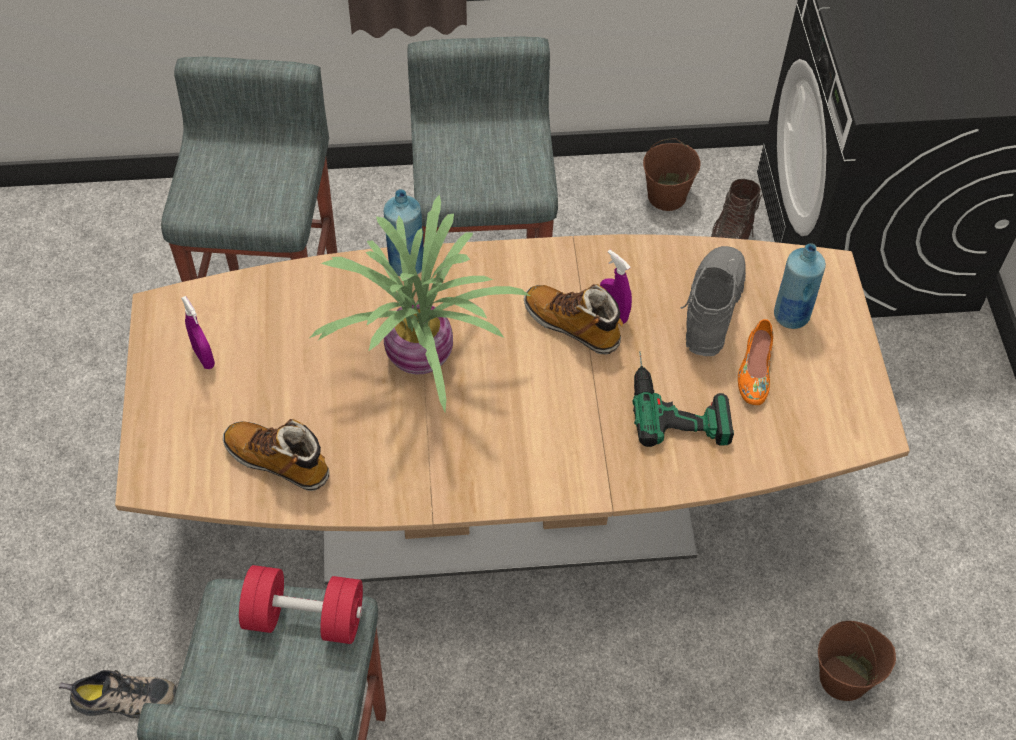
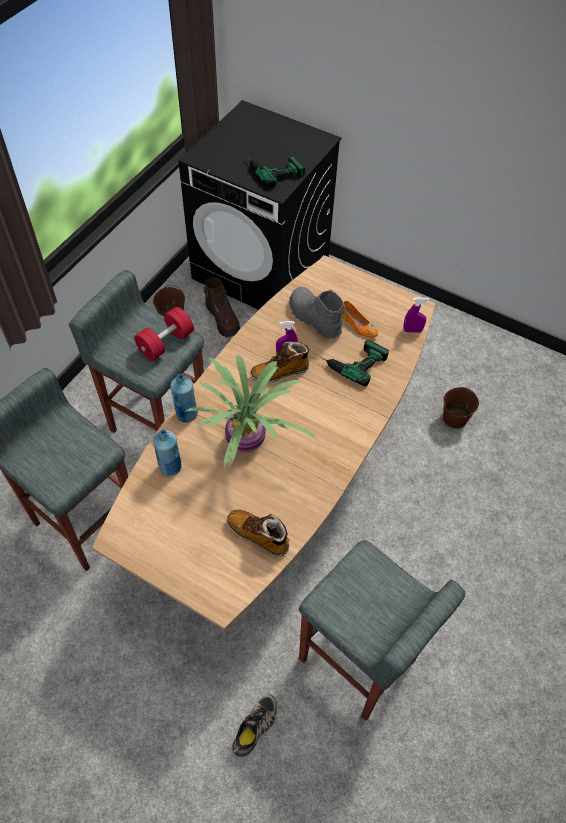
camera: 55 degrees left, 0 degrees up
(204, 357) = (165, 535): purple spray bottle -> purple spray bottle (412, 330)
(279, 461) = (258, 535): boot -> boot turned 60 degrees clockwise
(305, 617) = (354, 574): red dumbbell -> red dumbbell (166, 343)
(790, 316) = (340, 295): blue bottle -> blue bottle (170, 467)
(913, 73) = (273, 169): none -> power drill

